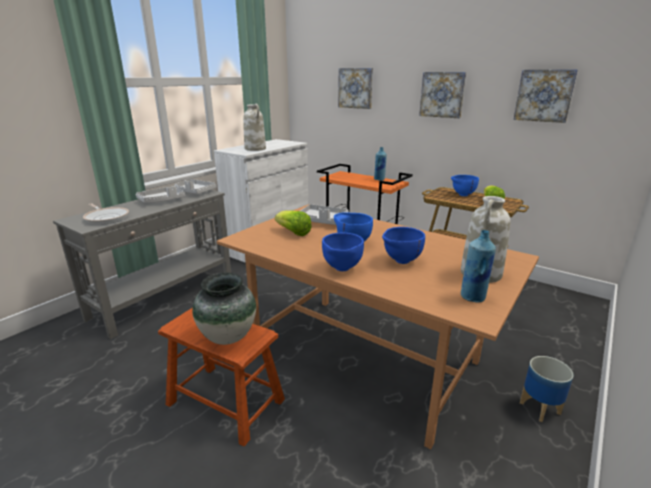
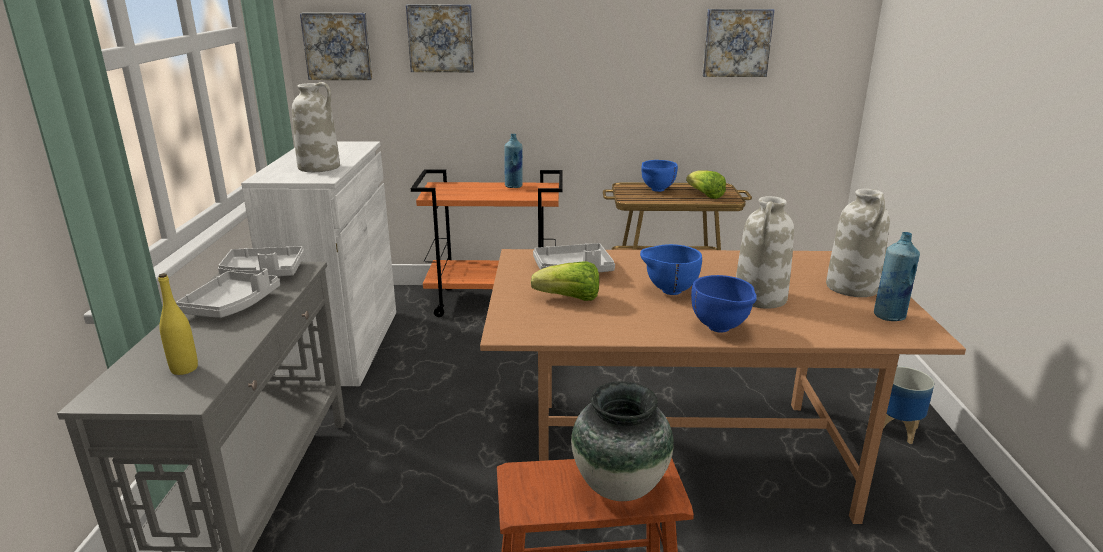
camera: 35 degrees left, 0 degrees up
(106, 217) = (184, 369): frying pan -> yellow bottle
(400, 261) = (760, 298): blue bowl -> white vase
(442, 94) = (596, 45): picture -> picture (338, 46)

